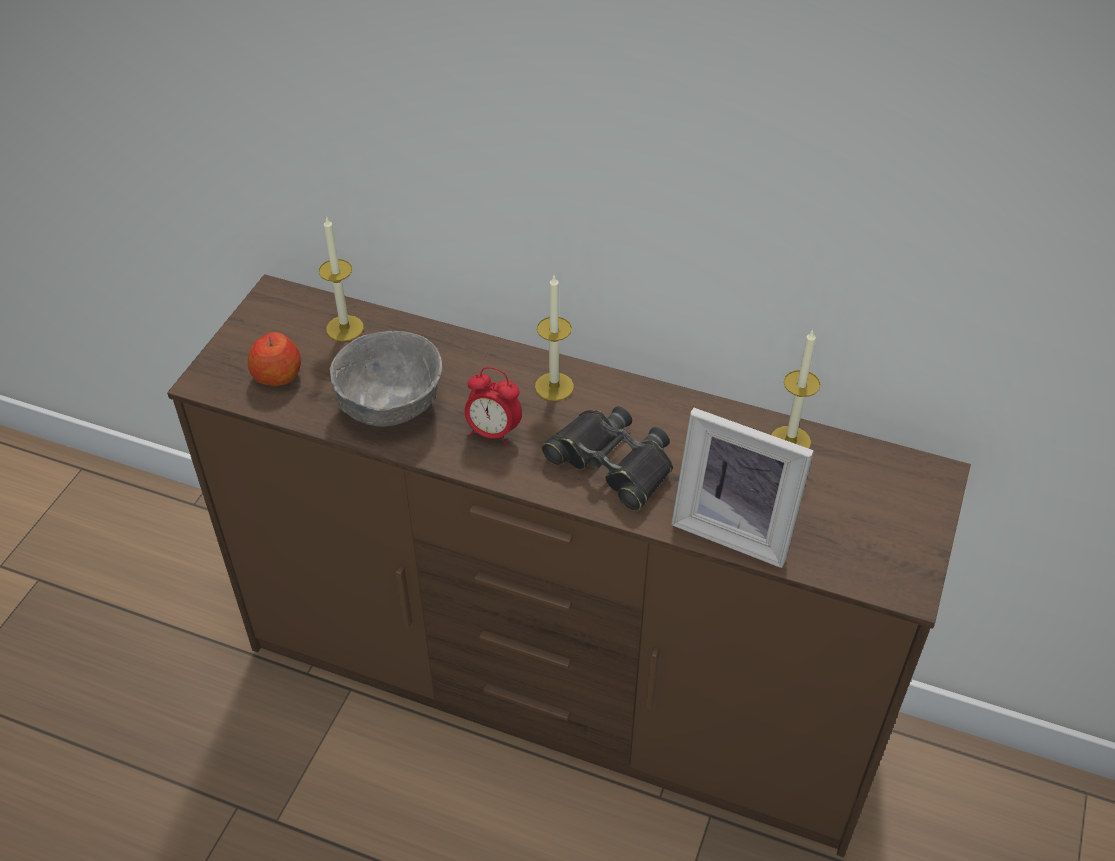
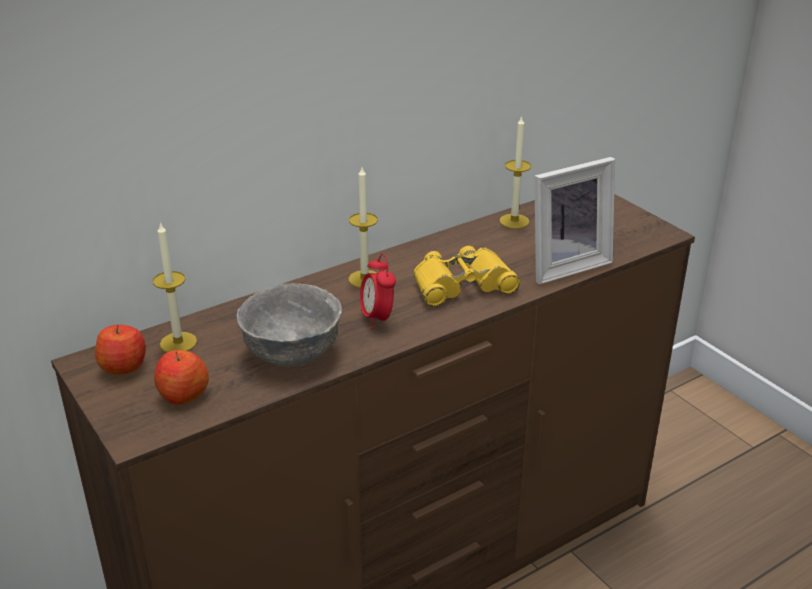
camera: 55 degrees left, 15 degrees down
(287, 318) = (124, 366): none -> apple
(493, 432) = (377, 318): alarm clock -> alarm clock turned 105 degrees clockwise
(612, 463) = (462, 285): black binoculars -> yellow binoculars

